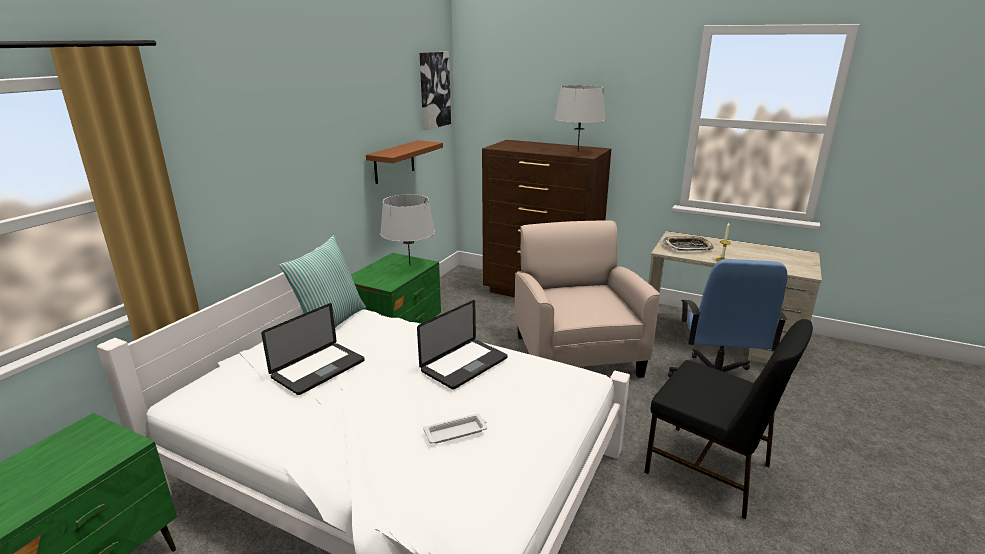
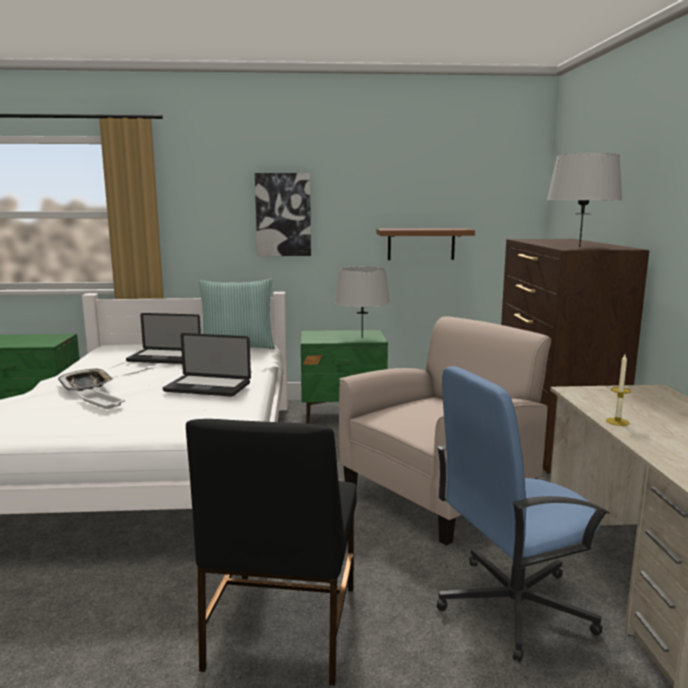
camera: 60 degrees right, 10 degrees down
(434, 90) = (506, 177): picture -> picture (283, 215)
(687, 247) = (623, 400): tray -> tray (86, 384)

